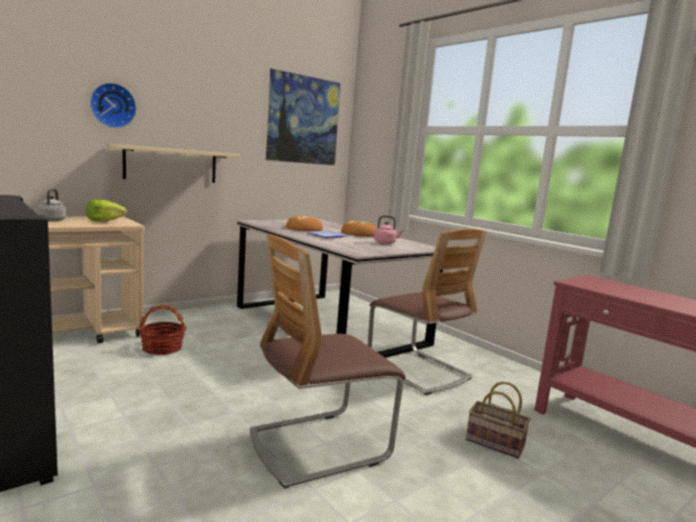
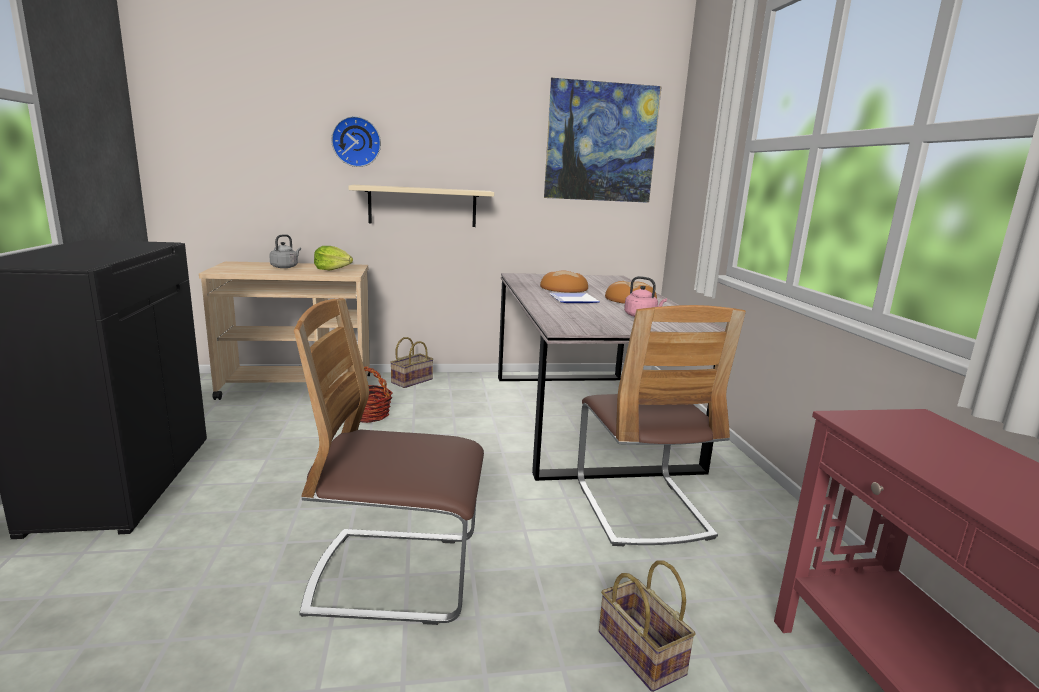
camera: 30 degrees right, 5 degrees up
(169, 317) = (412, 380): none -> basket

